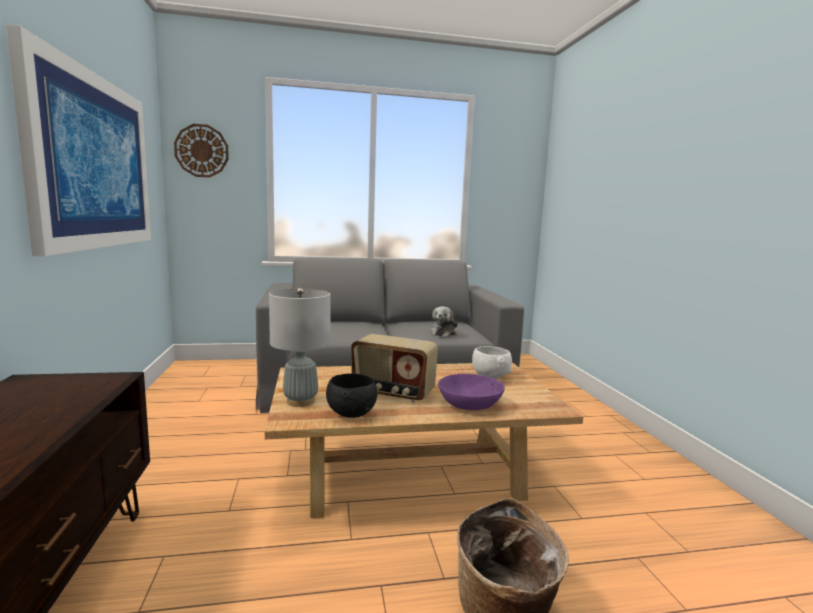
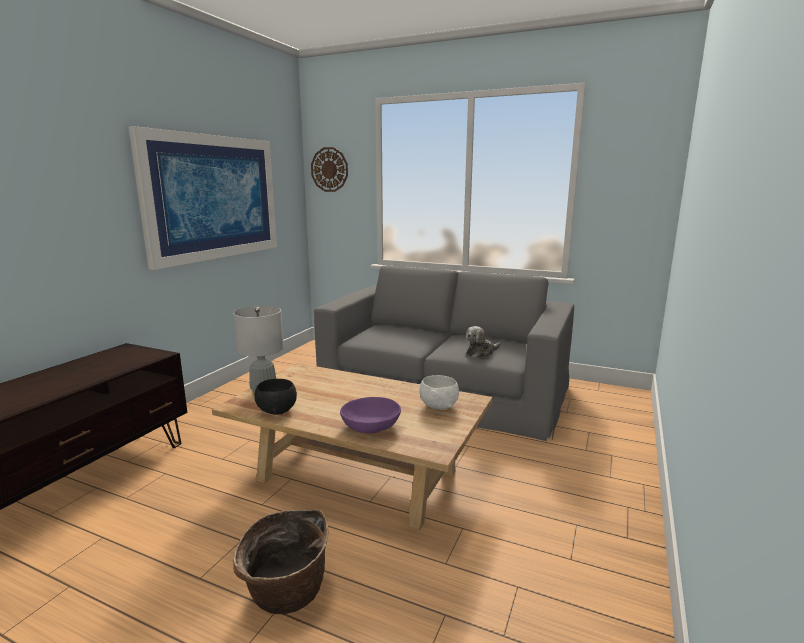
camera: 35 degrees right, 5 degrees up
(392, 393) = (332, 402): radio -> none

